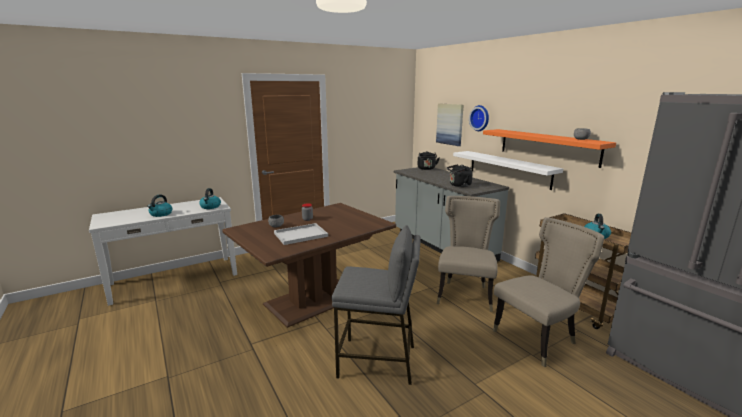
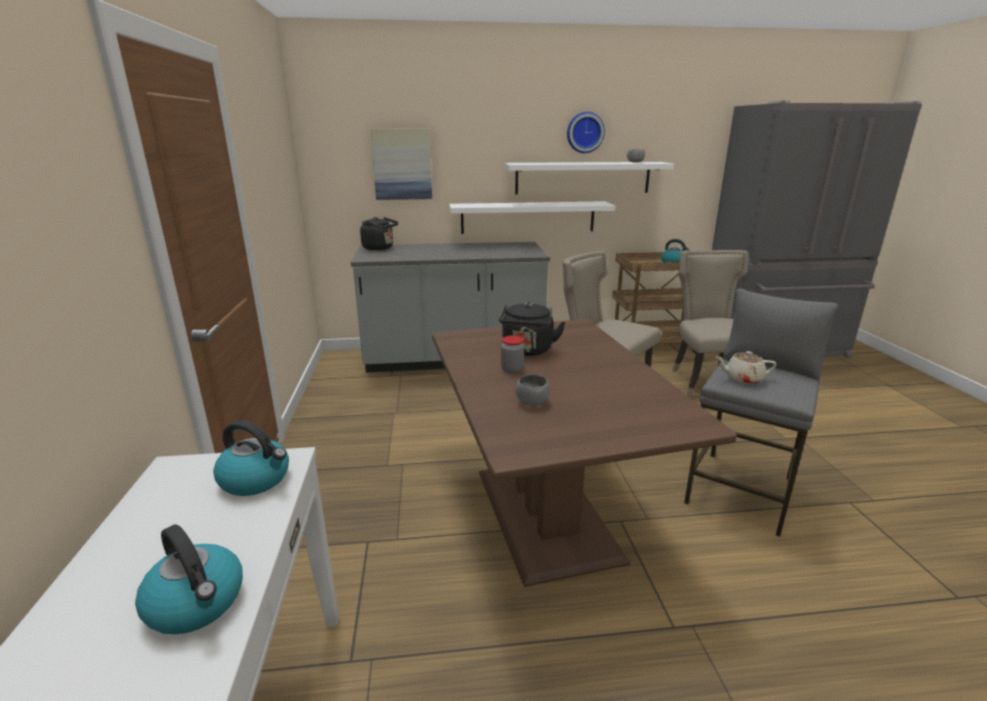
camera: 65 degrees left, 5 degrees up
(301, 234) = (599, 385): white tray -> none
(361, 273) = (742, 378): none -> beige teapot
(459, 185) = (502, 253): black kettle -> black kettle (527, 351)
(480, 118) = (468, 149): wall clock -> wall clock (584, 132)
(547, 146) = (583, 178): orange shelf -> white shelf

